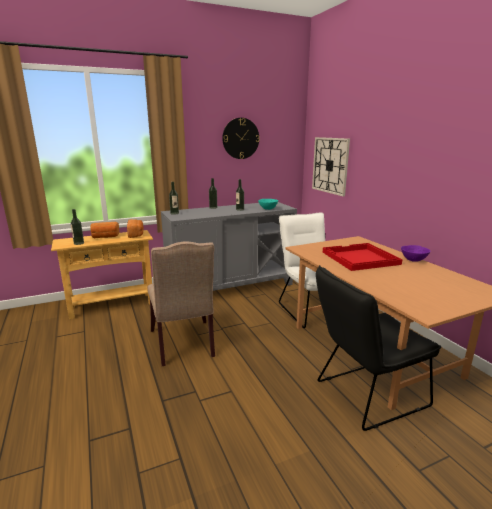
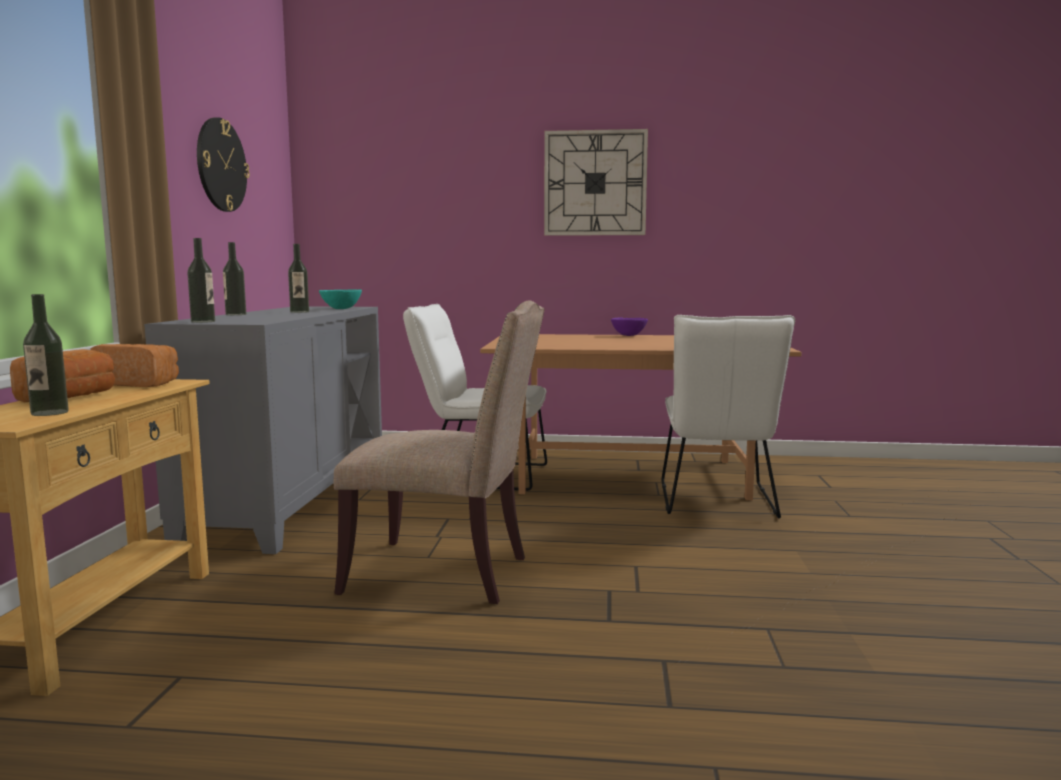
camera: 60 degrees left, 10 degrees down
(330, 165) = (383, 231): wall clock -> wall clock (595, 183)
(360, 258) = (589, 341): red tray -> none
(365, 395) = (717, 502): black chair -> white chair

